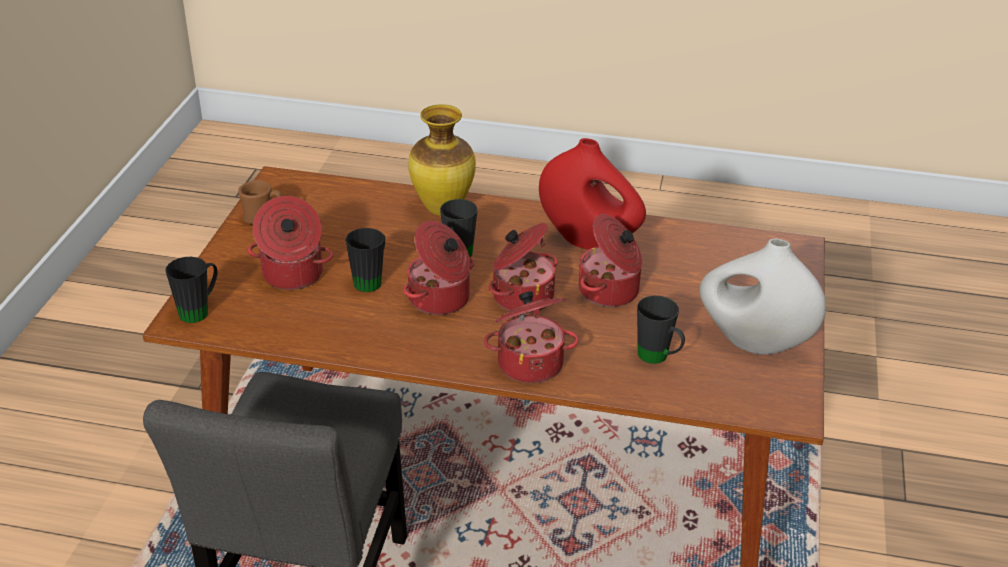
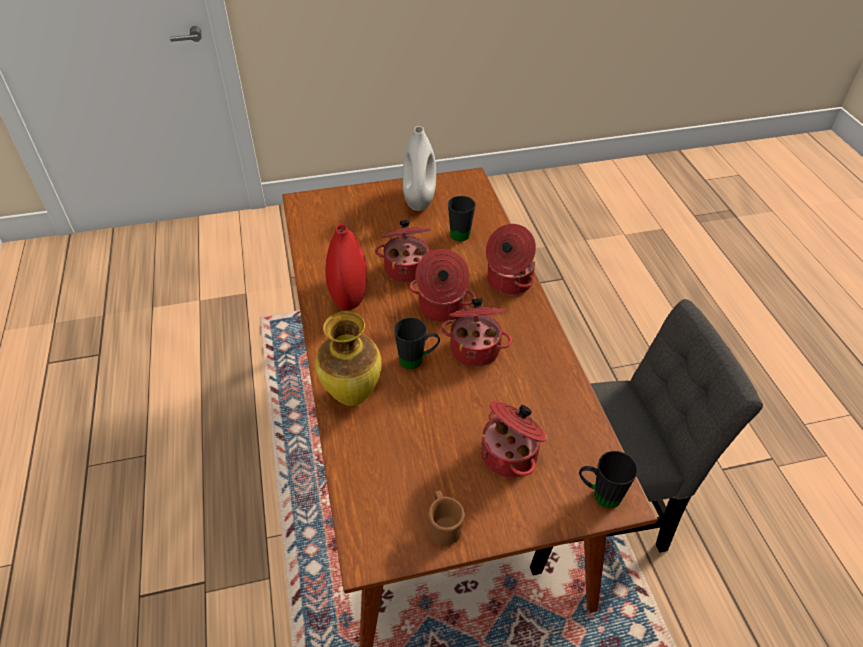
camera: 115 degrees left, 10 degrees up
(371, 279) = (480, 398): black mug -> none

